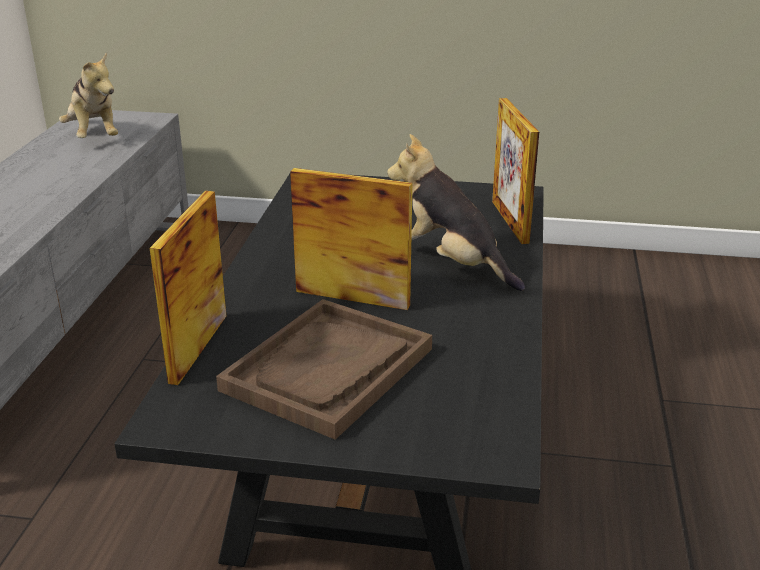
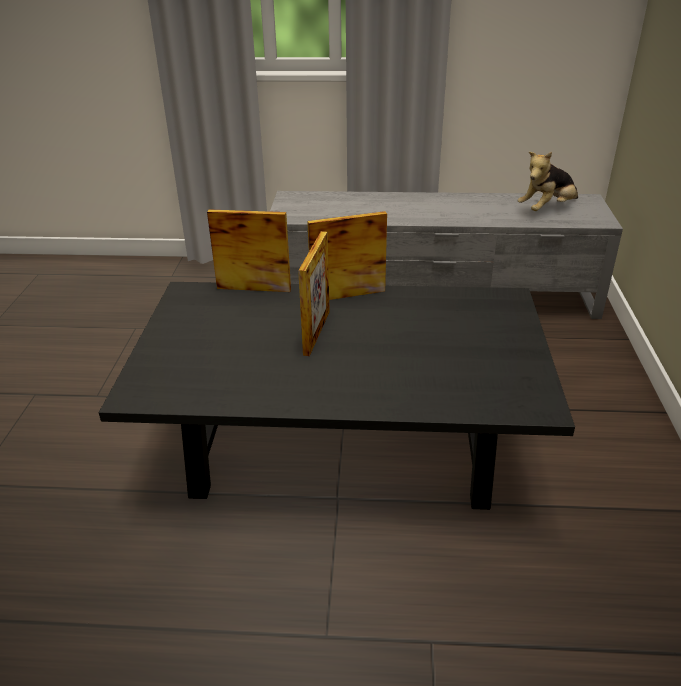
camera: 85 degrees right, 5 degrees up
(328, 370) = (228, 331): brown tray -> none
(452, 263) = (379, 372): plush toy -> none
(510, 221) = (473, 402): picture frame -> picture frame (348, 295)

